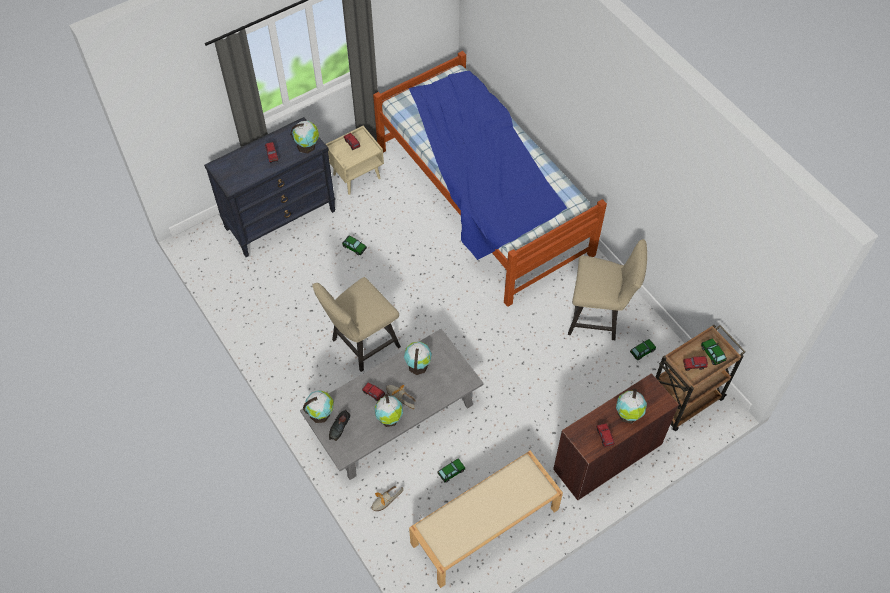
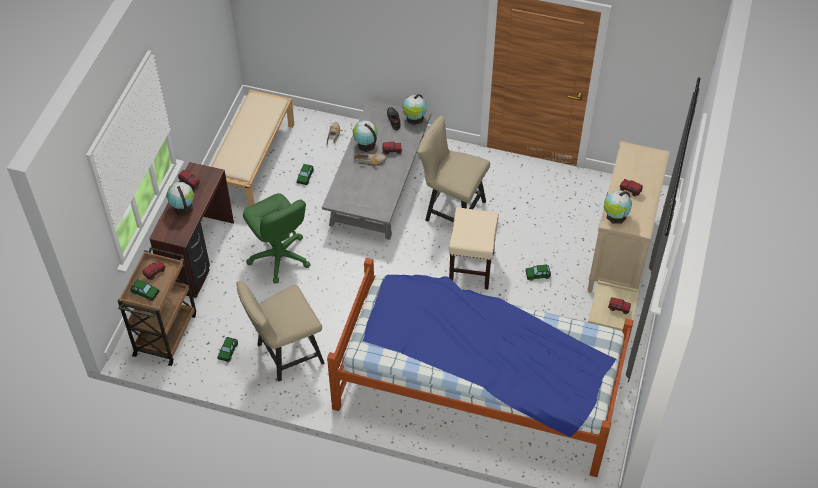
camera: 140 degrees right, 5 degrees down
(281, 219) = (620, 255): black dresser -> beige dresser
(361, 345) = (451, 210): beige chair -> beige chair turned 75 degrees counterclockwise
(397, 286) = (471, 268): none -> beige stool
(418, 365) = (380, 187): globe -> none
(539, 404) = (279, 257): none -> green office chair

